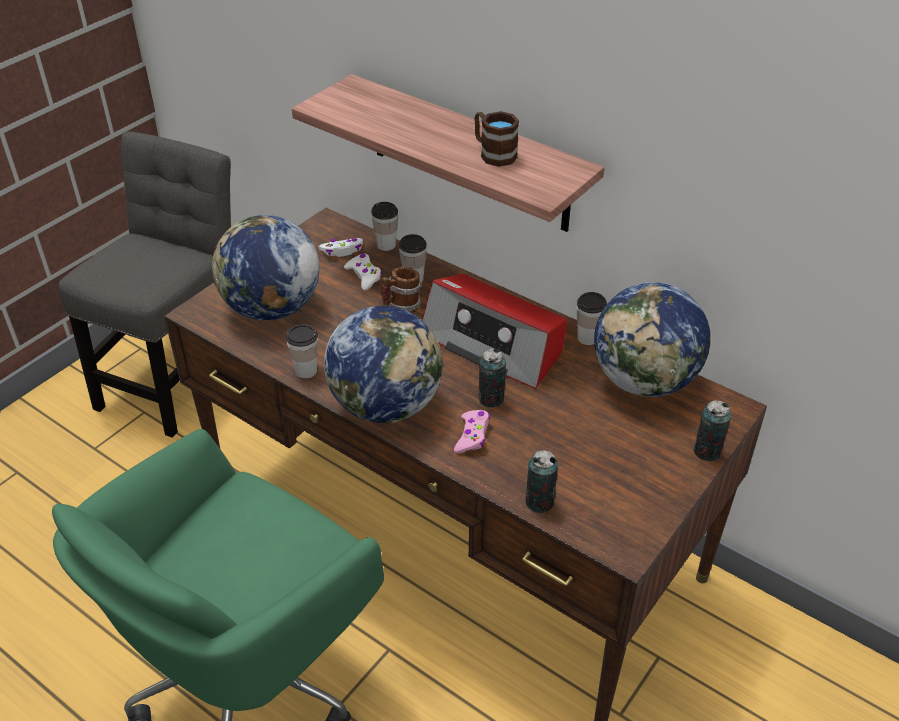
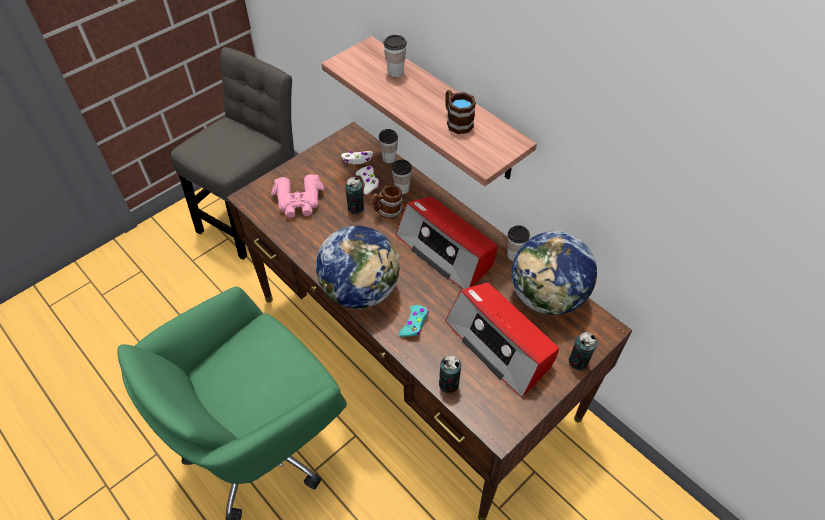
camera: 10 degrees right, 10 degrees up
(271, 309) = (299, 201): globe -> pink binoculars
(306, 371) = (312, 255): cup -> cup (395, 72)
(472, 436) = (414, 324): pink game controller -> turquoise game controller
(491, 399) = (434, 296): can -> can (355, 208)
(597, 445) = (500, 344): none -> radio

